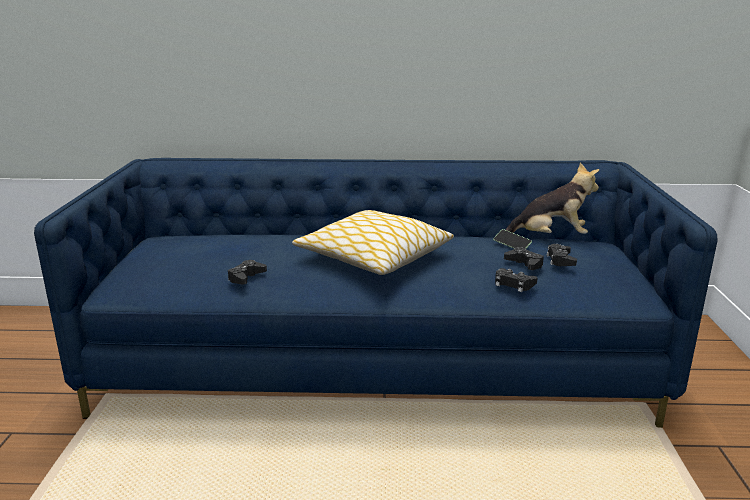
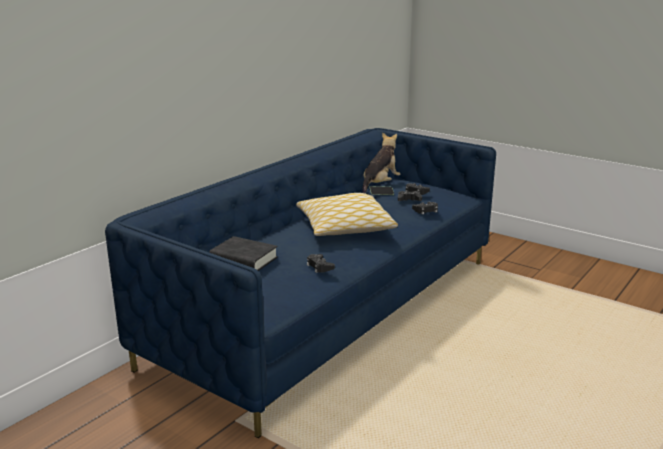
camera: 55 degrees left, 0 degrees up
(221, 242) = (243, 260): none -> black book

